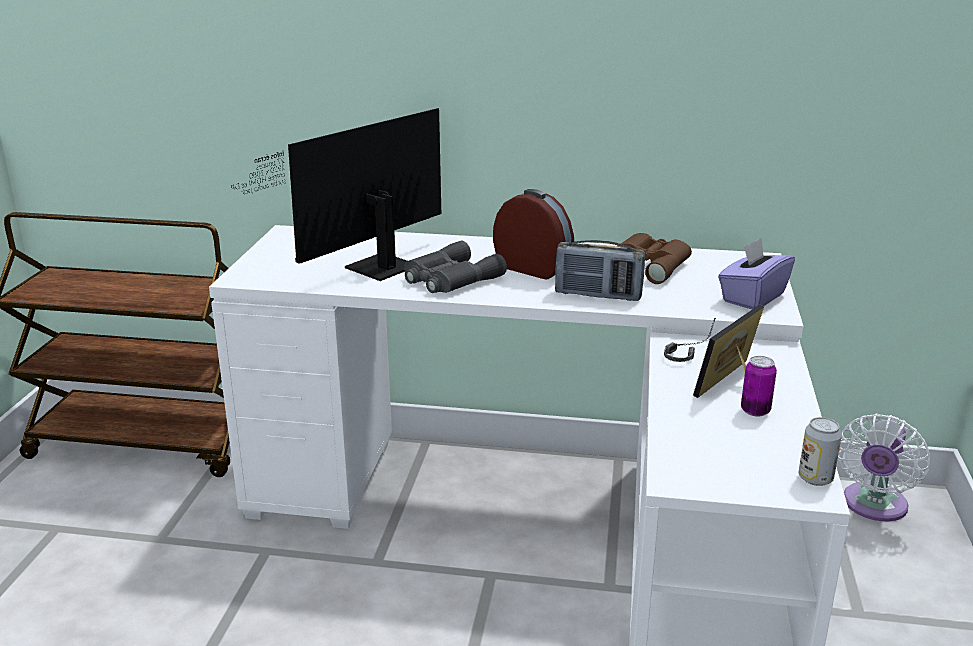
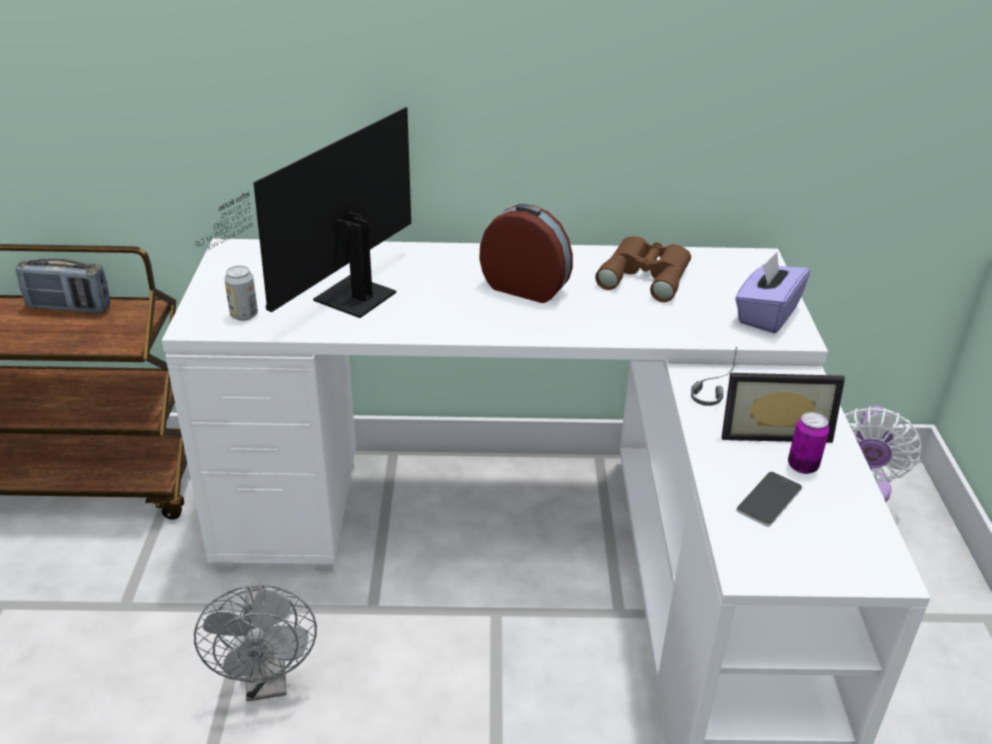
camera: 10 degrees left, 10 degrees up
(268, 610) = (267, 682): none -> grey fan
(449, 279) = (437, 309): grey binoculars -> none
(598, 295) = (605, 322): radio -> radio (69, 307)
(714, 431) = (769, 499): none -> phone
(735, 383) = (773, 429): picture frame -> picture frame turned 120 degrees counterclockwise
(815, 478) = (885, 553): can -> can (244, 315)

